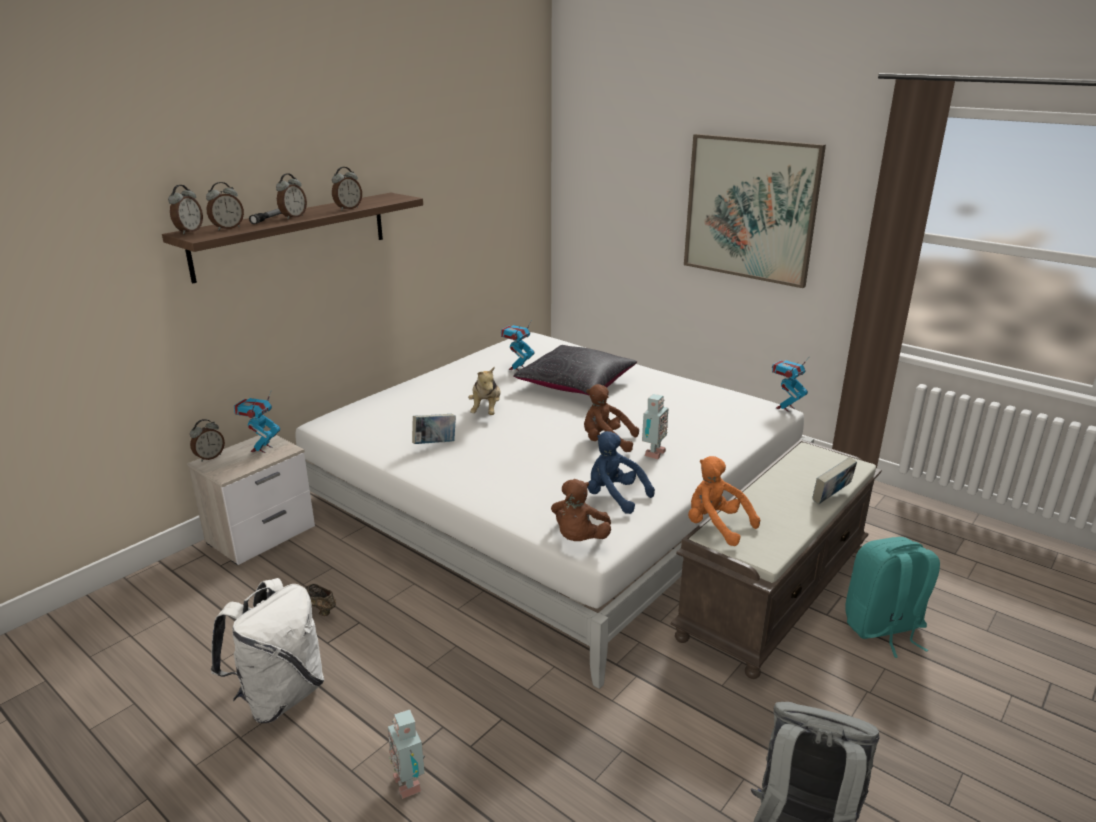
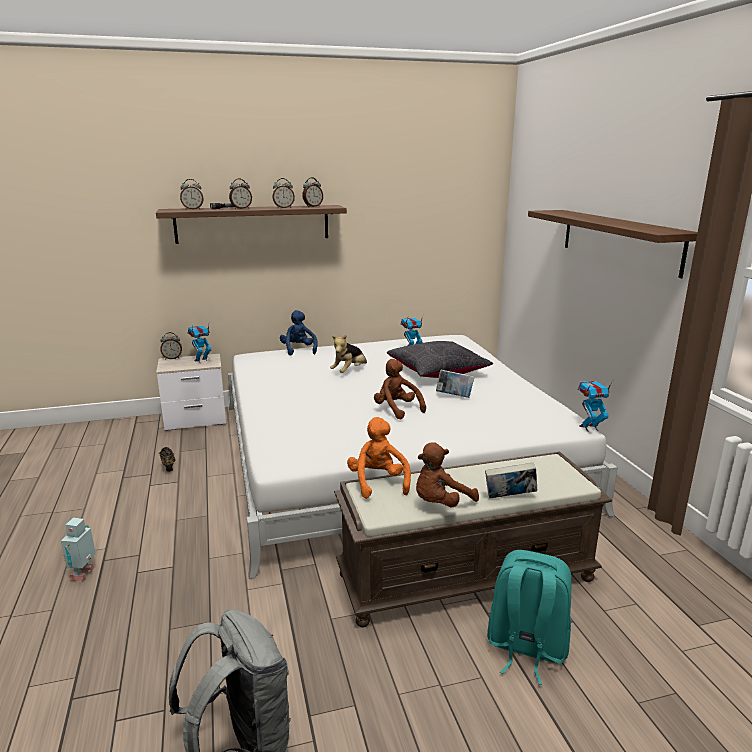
camera: 35 degrees right, 5 degrees down
(189, 231) = (171, 209): alarm clock -> alarm clock (312, 206)
(280, 696) = (93, 501): white backpack -> none
(435, 444) = (287, 381): book -> book (454, 396)
(579, 539) = (277, 458): brown plush toy -> brown plush toy (440, 503)
(614, 497) = (343, 442): blue plush toy -> blue plush toy (298, 350)
(652, 453) = (418, 426): toy robot -> none
(750, 209) = (619, 240): picture -> shelf

